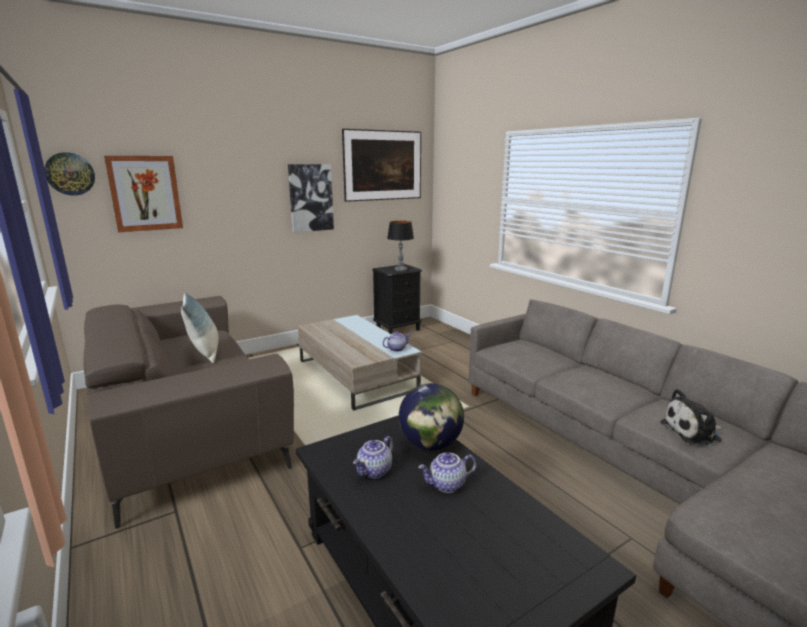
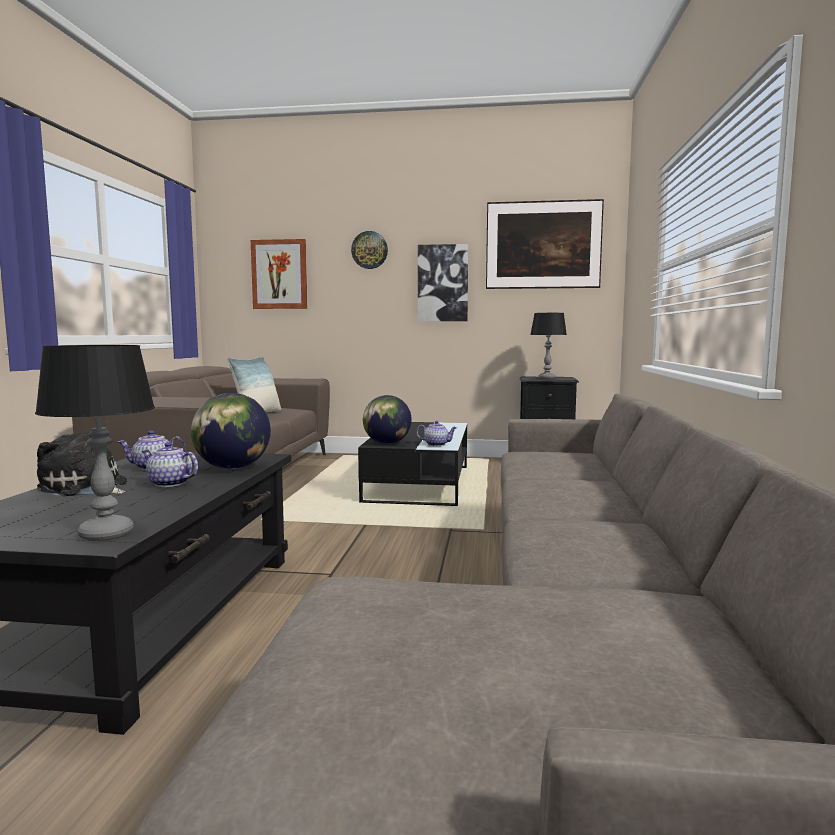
camera: 40 degrees right, 10 degrees down
(70, 174) = (226, 256): wall clock -> wall clock (369, 250)
(356, 375) = (419, 483): beige coffee table -> black coffee table
(362, 357) = (387, 443): none -> globe
(575, 561) = (105, 534): none -> table lamp
(693, 432) = (568, 543): plush toy -> plush toy (85, 488)

